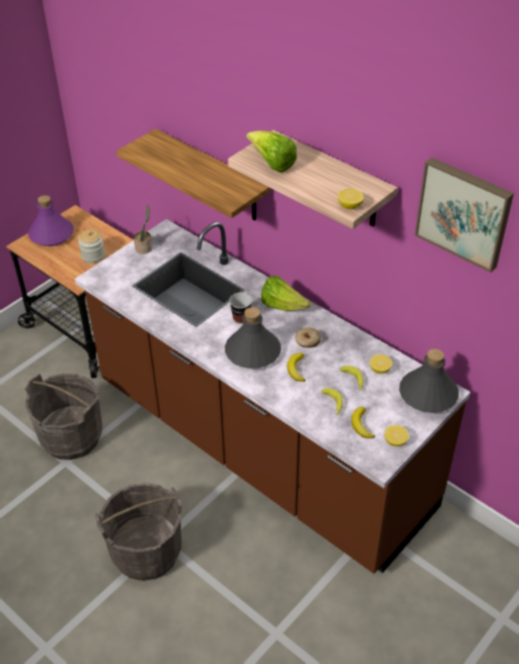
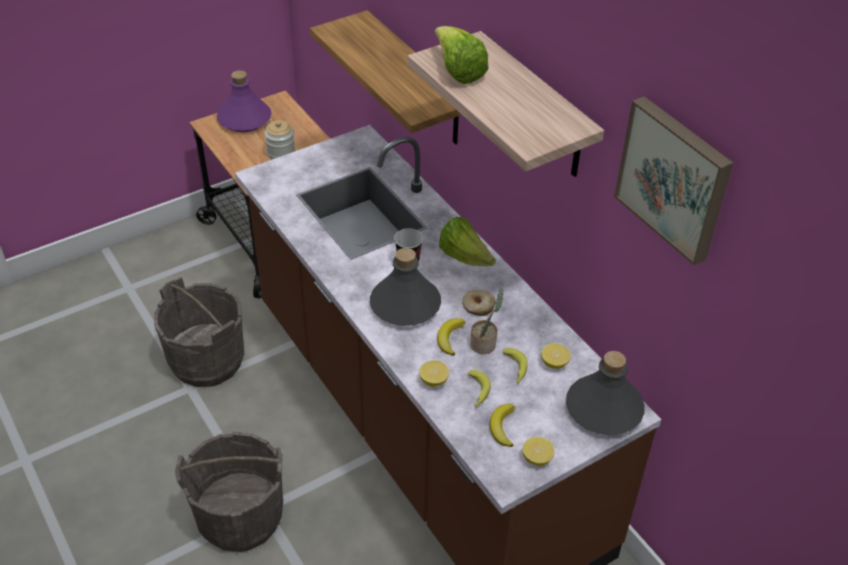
camera: 15 degrees right, 0 degrees up
(144, 247) = (330, 153): potted plant -> potted plant (485, 344)
(350, 206) = (530, 141): lemon -> lemon (433, 380)

